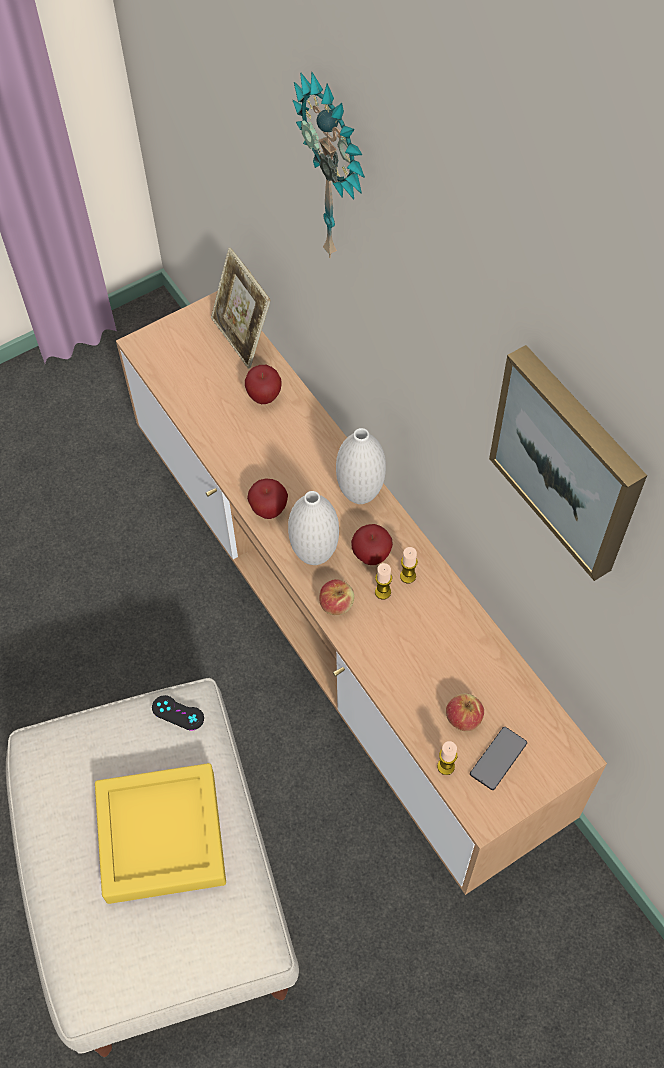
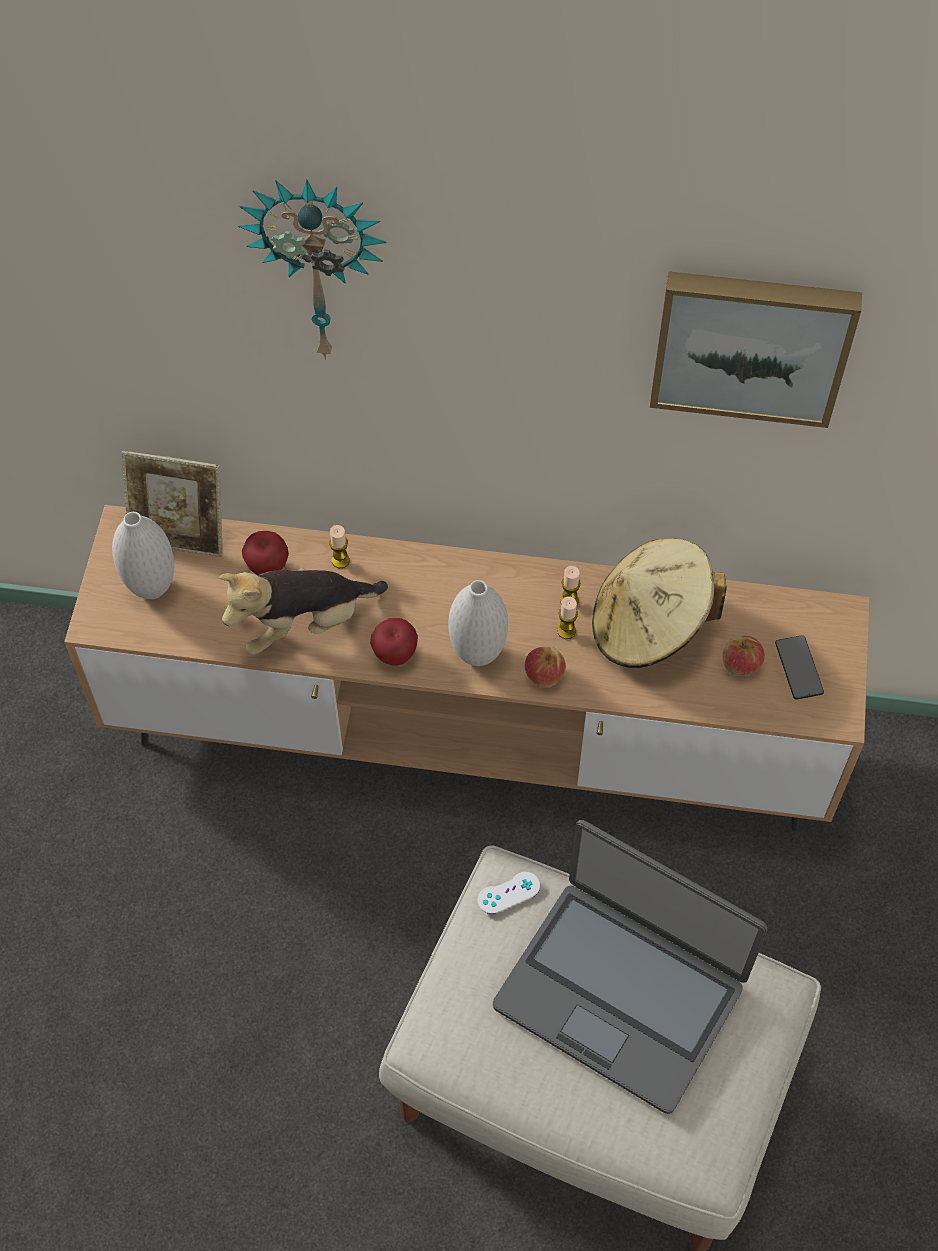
camera: 50 degrees left, 0 degrees up
(161, 836) = (620, 993): yellow tray -> laptop
(178, 713) = (508, 893): black game controller -> white game controller
(243, 445) = (304, 624): none -> plush toy
(360, 494) = (451, 573): white vase -> white vase (152, 588)
(371, 556) = (522, 612): apple -> none
(437, 638) = (649, 625): none -> beige hat
(446, 766) = (772, 711): candle -> candle (340, 560)

